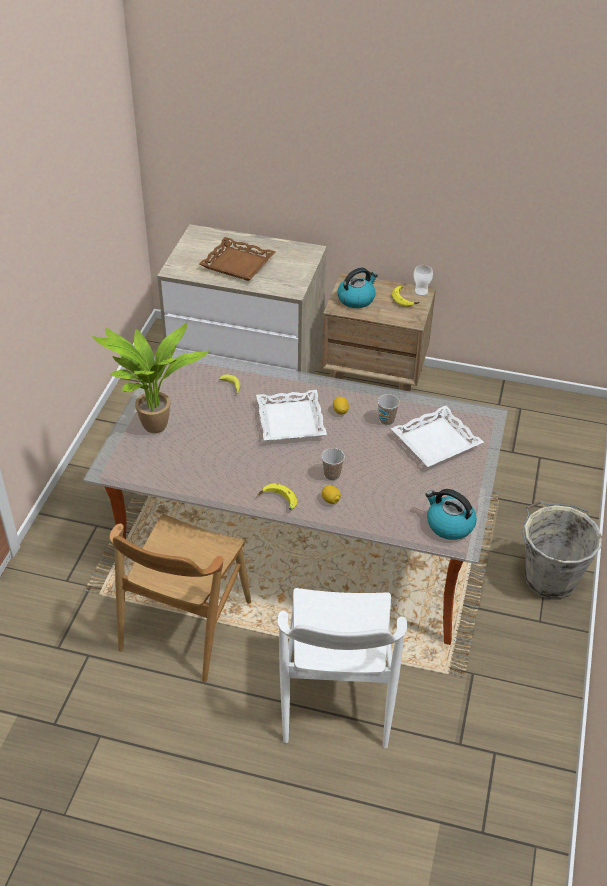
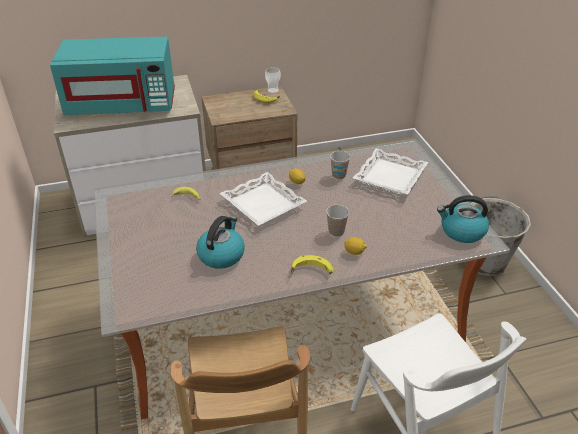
camera: 30 degrees left, 5 degrees down
(155, 430) = (144, 258): potted plant -> none
(238, 264) = (123, 105): brown tray -> turquoise microwave
(356, 299) = (229, 108): kettle -> kettle (221, 255)

